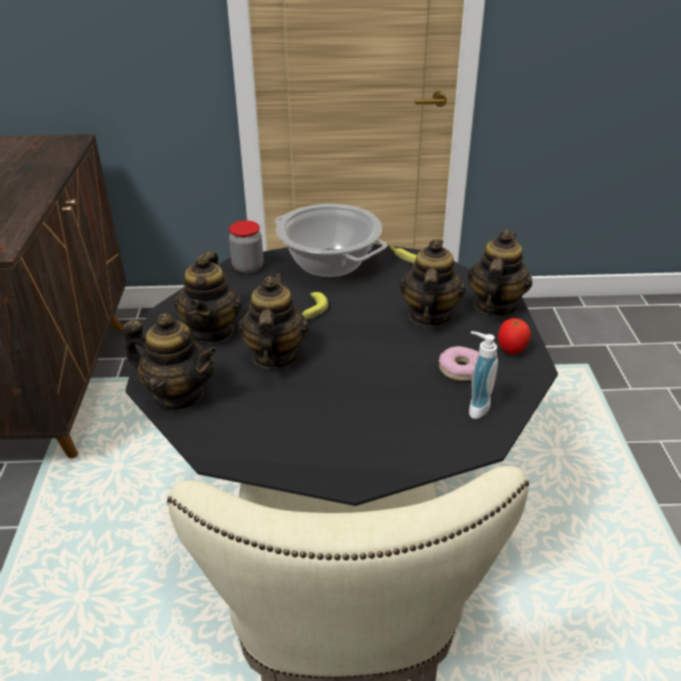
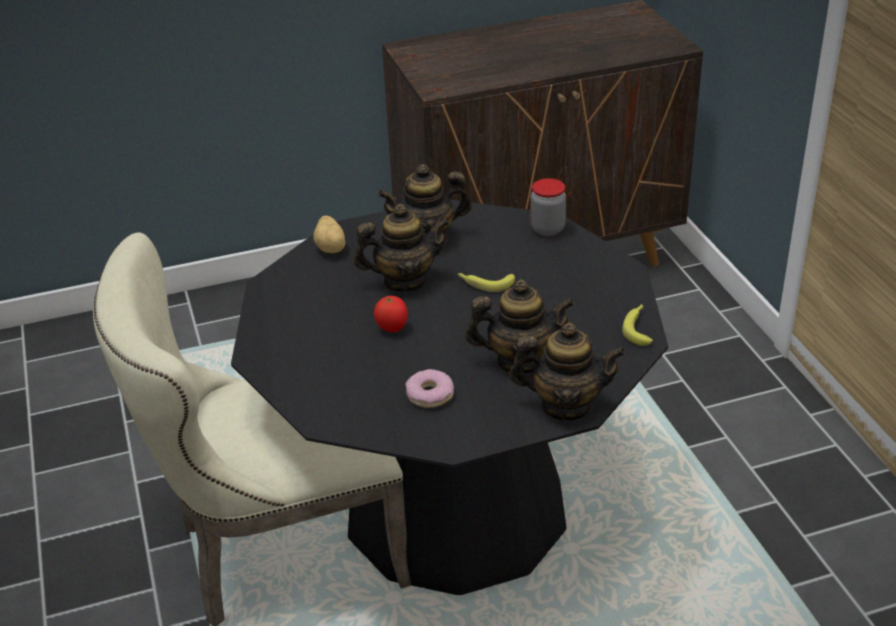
camera: 75 degrees right, 0 degrees up
(178, 394) = (331, 248): teapot -> potato
(329, 263) = (587, 275): cooking pot -> none
(475, 406) = (373, 411): soap dispenser -> none
(511, 351) = (478, 426): tomato -> tomato (392, 329)

